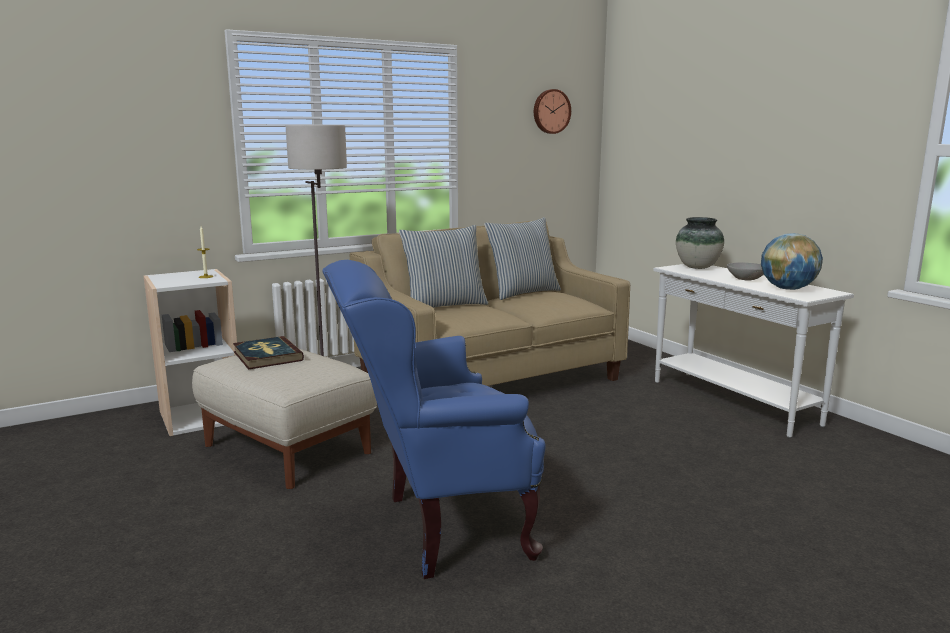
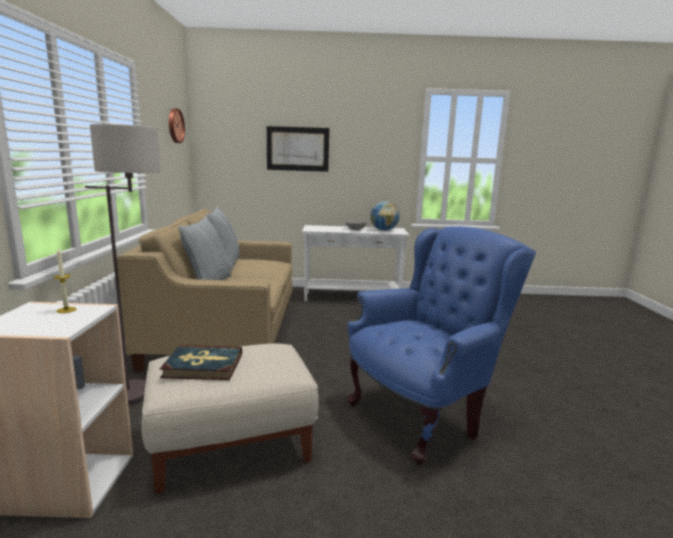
camera: 60 degrees left, 0 degrees up
(437, 529) = (422, 416): blue armchair -> blue armchair turned 135 degrees counterclockwise
(697, 267) = (317, 227): vase -> none
(715, 136) = (297, 149): none -> picture

